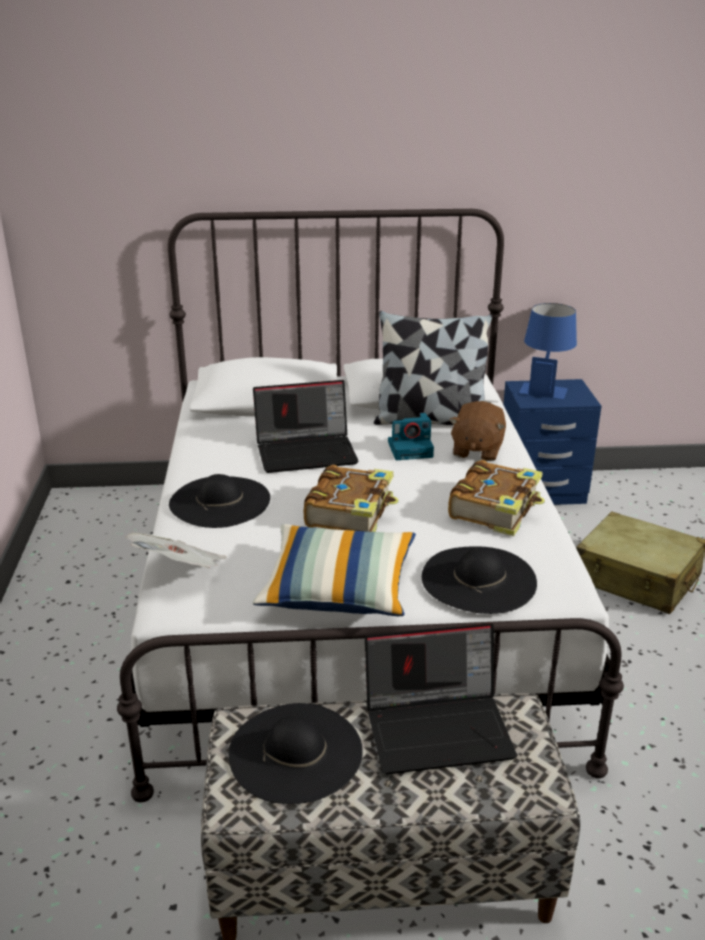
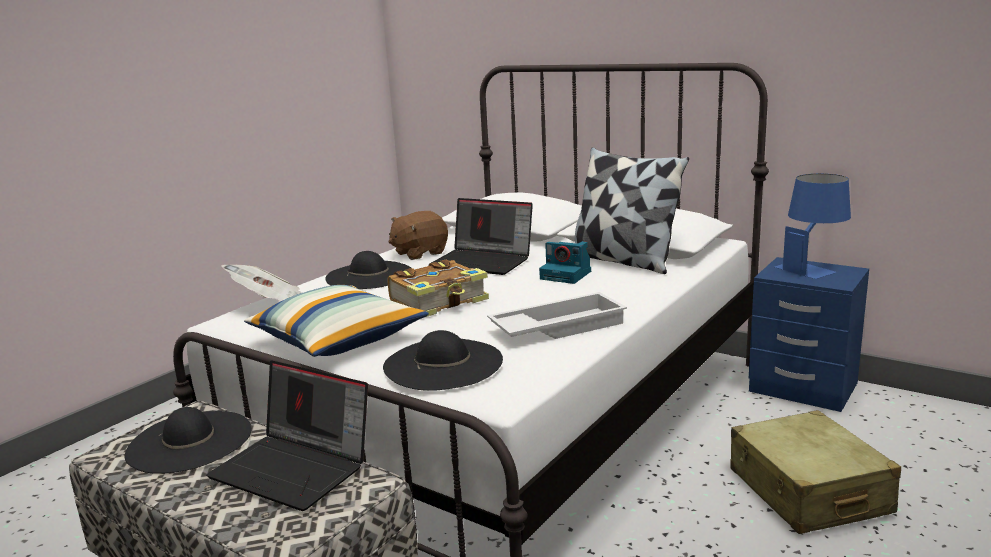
camera: 40 degrees right, 10 degrees down
(476, 450) = (622, 287): brown plush toy -> brown plush toy (419, 253)
(496, 509) = (558, 326): book -> white tray

